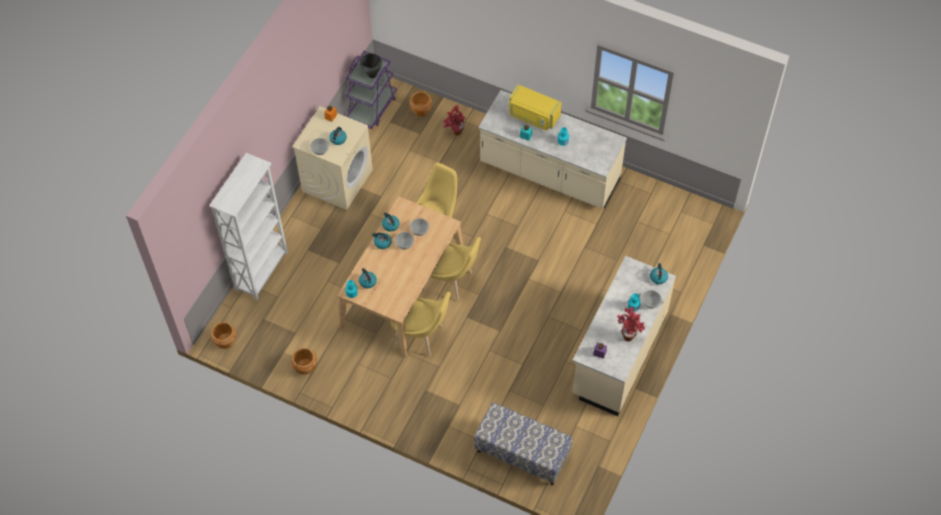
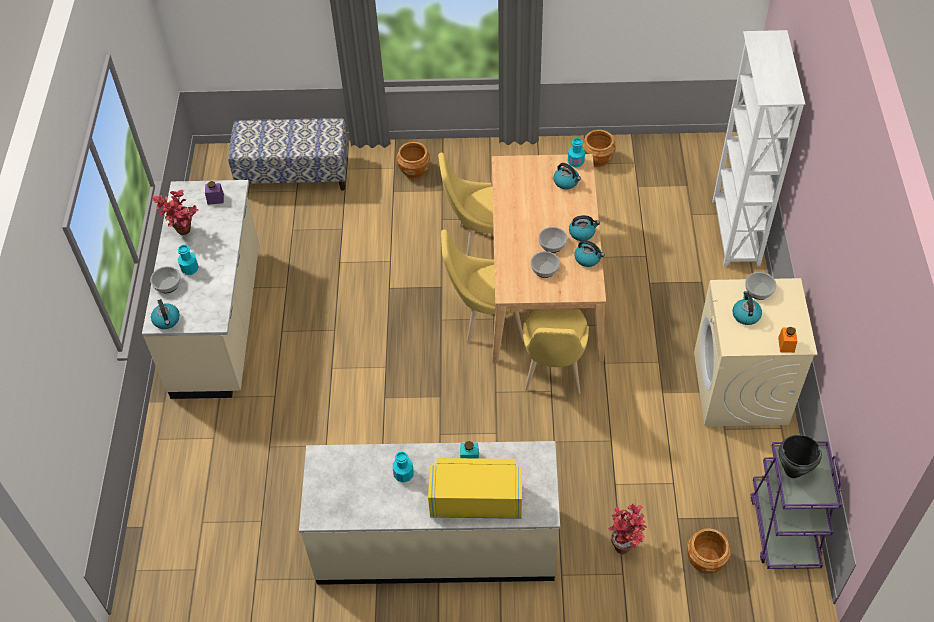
camera: 155 degrees right, 5 degrees down
(225, 341) = (709, 147): brown planter -> brown planter (414, 171)

